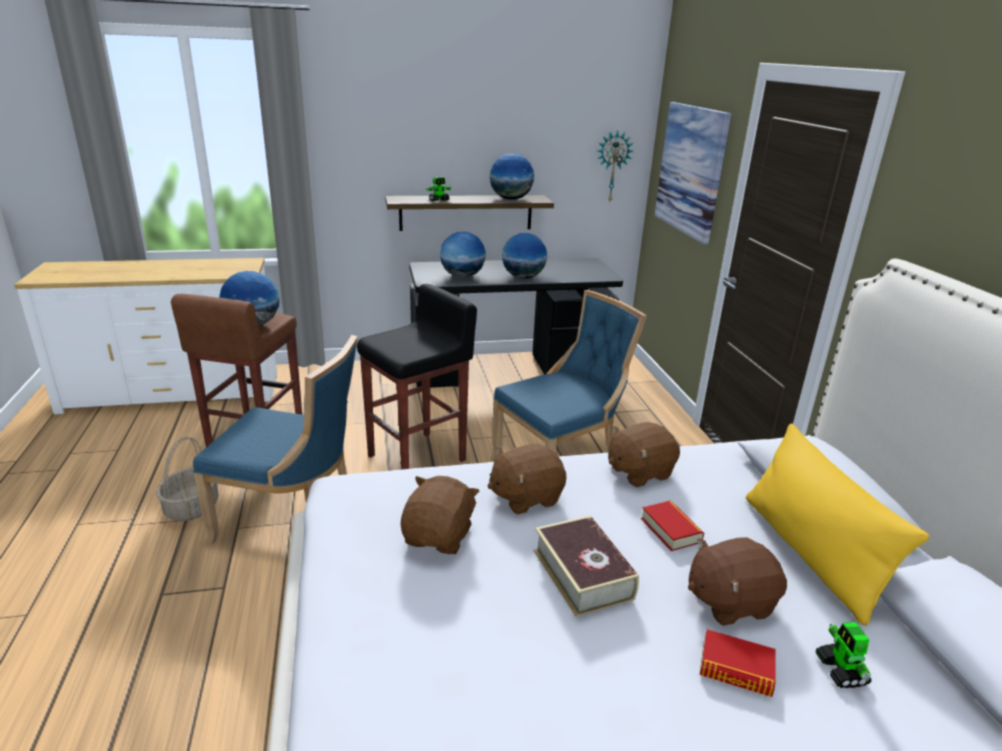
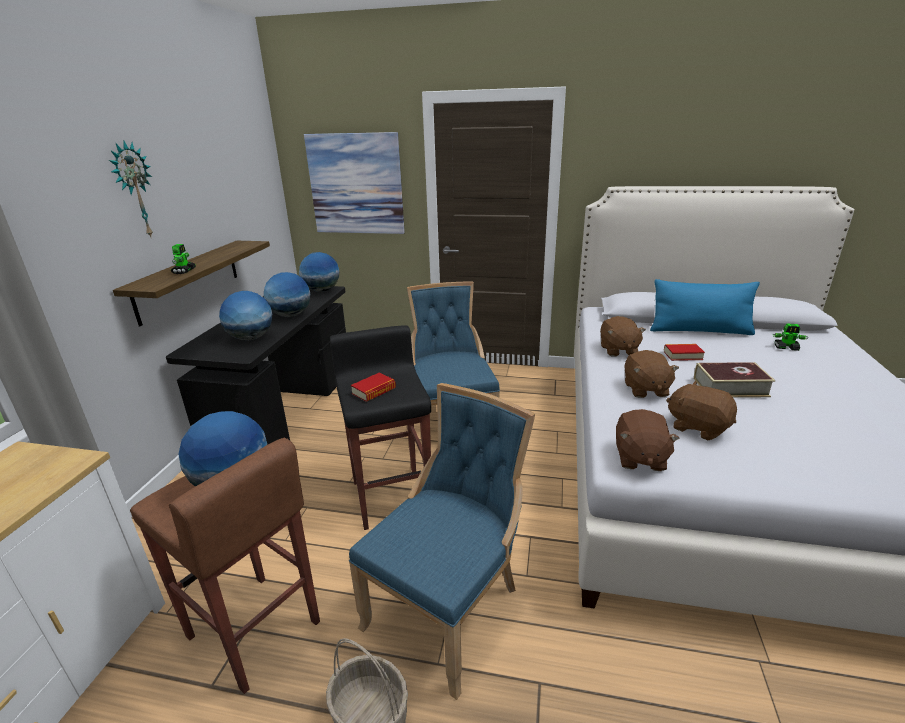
camera: 65 degrees left, 0 degrees up
(511, 199) = (232, 250): globe -> globe (322, 290)
(612, 166) = (267, 200): wall clock -> wall clock (134, 191)
(729, 601) = (742, 357): brown plush toy -> brown plush toy (639, 458)
(735, 669) = (795, 368): book -> book (374, 391)
(809, 553) = (699, 330): yellow pillow -> blue pillow

